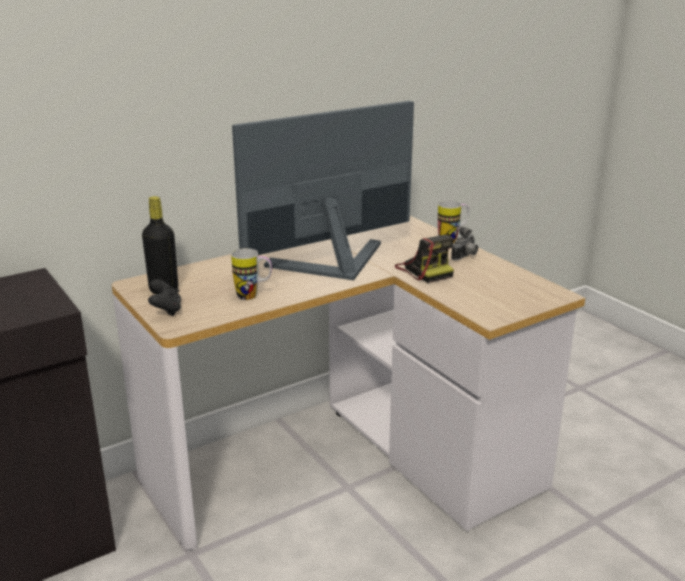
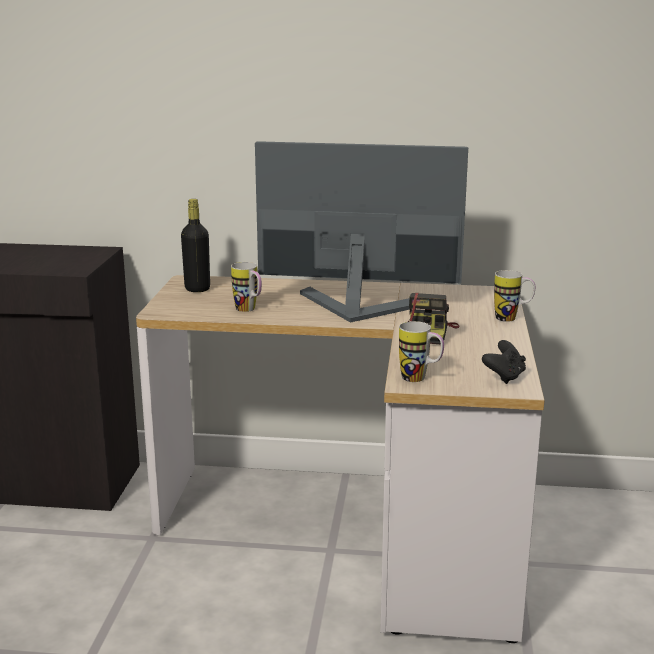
camera: 40 degrees right, 5 degrees down
(166, 310) = (172, 301): black game controller -> black game controller (504, 377)
(465, 257) = (495, 334): camera -> none
(492, 311) = (420, 379): none -> mug

